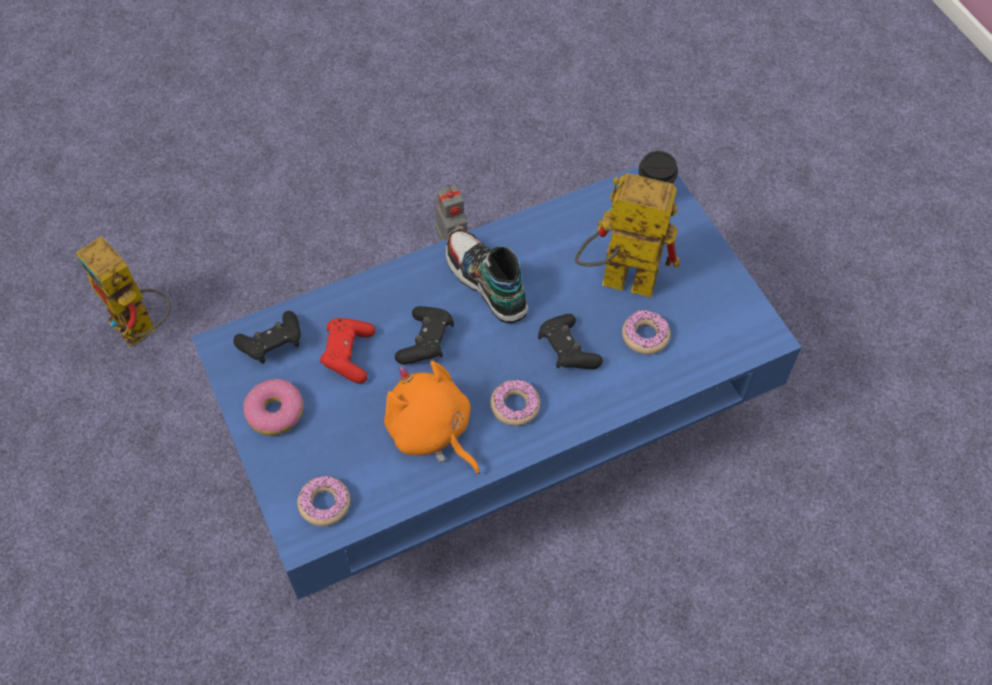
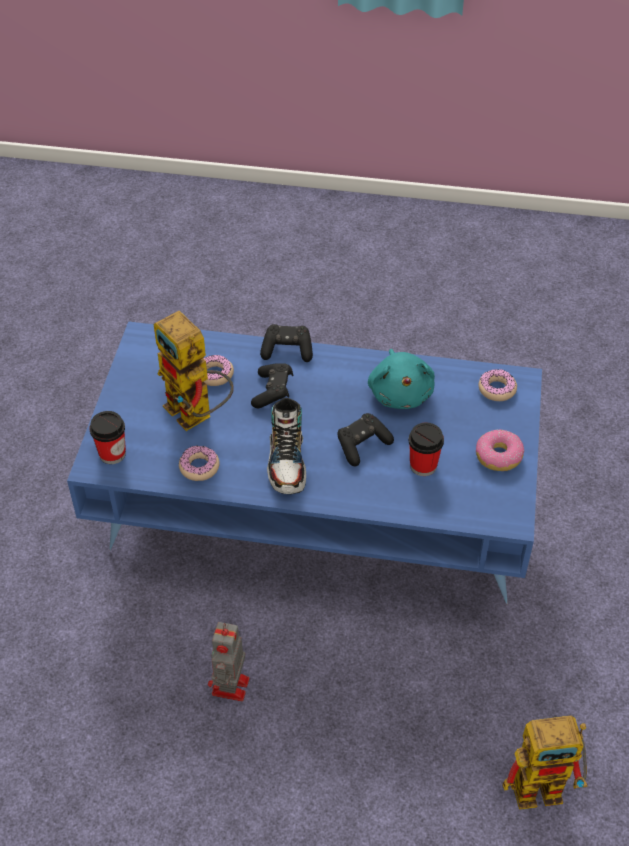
camera: 145 degrees left, 10 degrees down
(142, 329) = (546, 784): toy robot -> toy robot turned 90 degrees clockwise
(273, 345) = (474, 501): black game controller -> black game controller (287, 350)
(348, 355) = (423, 465): red game controller -> cup
(431, 432) = (400, 393): orange plush toy -> turquoise plush toy
(515, 406) = (335, 379): donut -> donut (199, 467)

